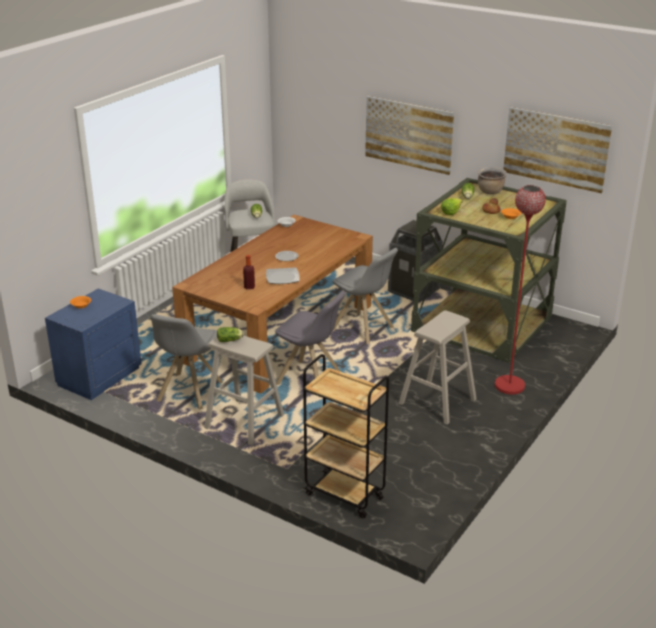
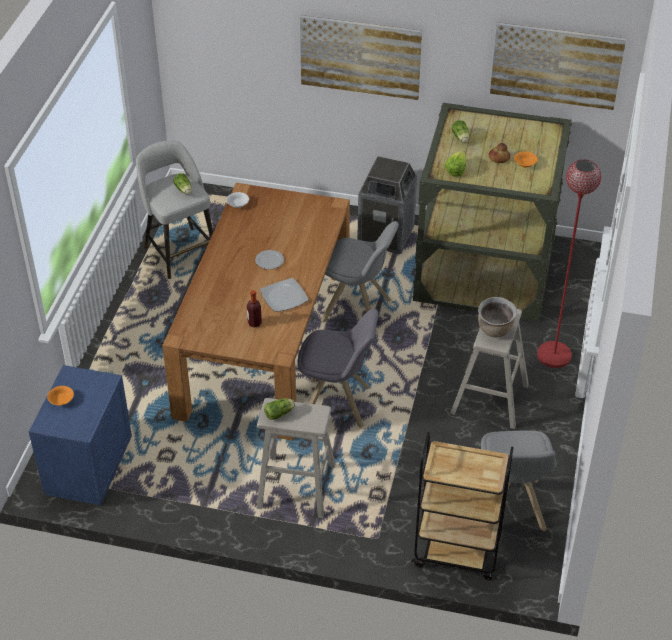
camera: 20 degrees left, 15 degrees up
(189, 391) = (209, 460): grey chair -> grey chair (511, 506)
(490, 192) = (481, 123): brown cooking pot -> brown cooking pot (495, 330)

